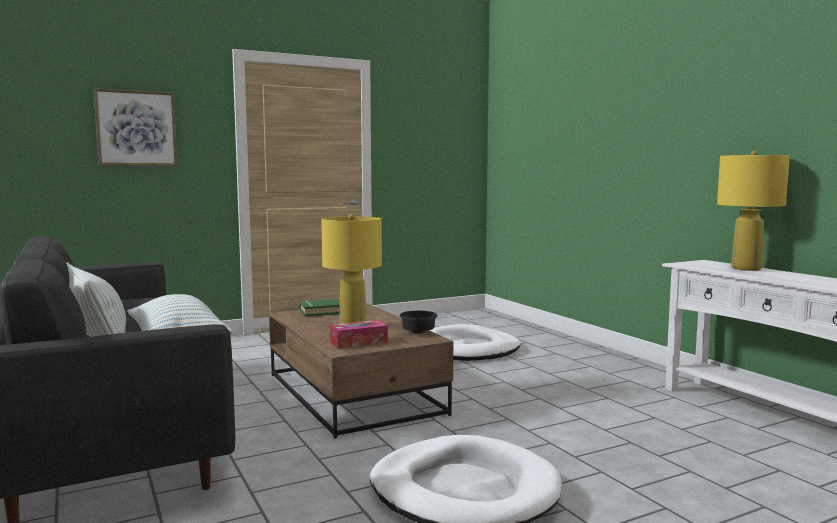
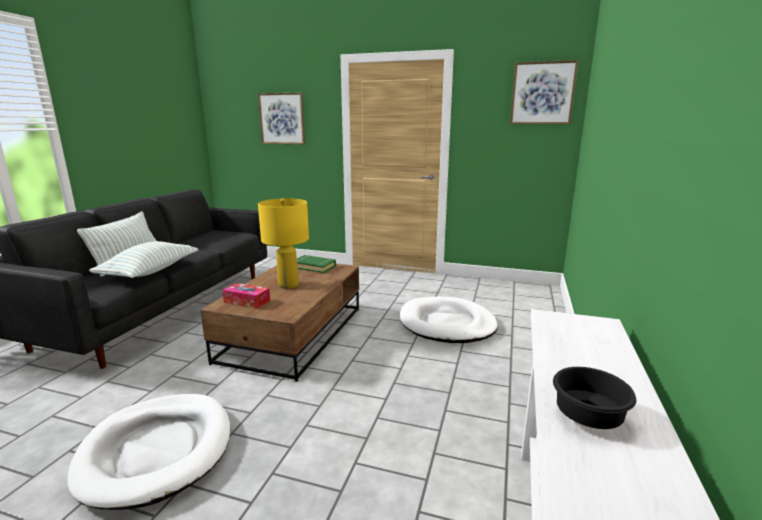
camera: 45 degrees right, 10 degrees up
(417, 332) = (298, 306): black bowl -> black bowl (585, 417)
(454, 113) = (542, 93): none -> picture
(746, 268) = (603, 358): yellow table lamp -> none

